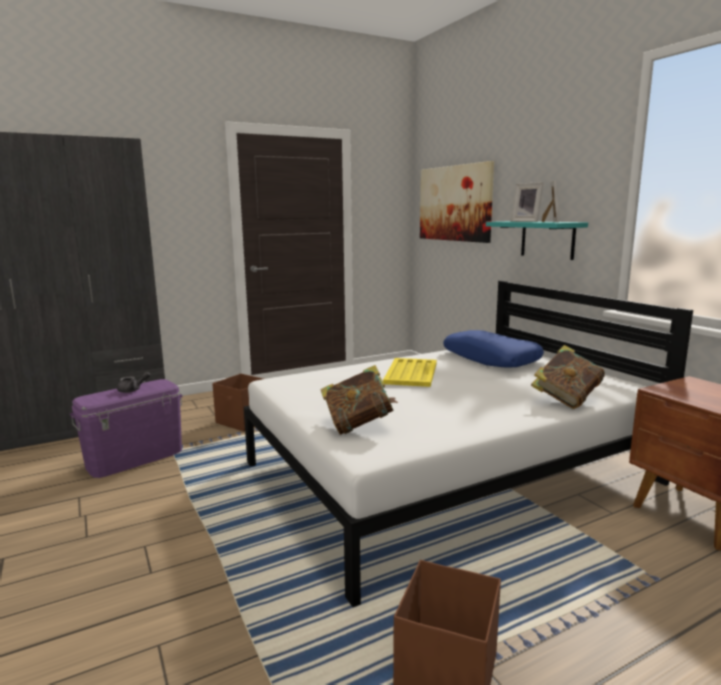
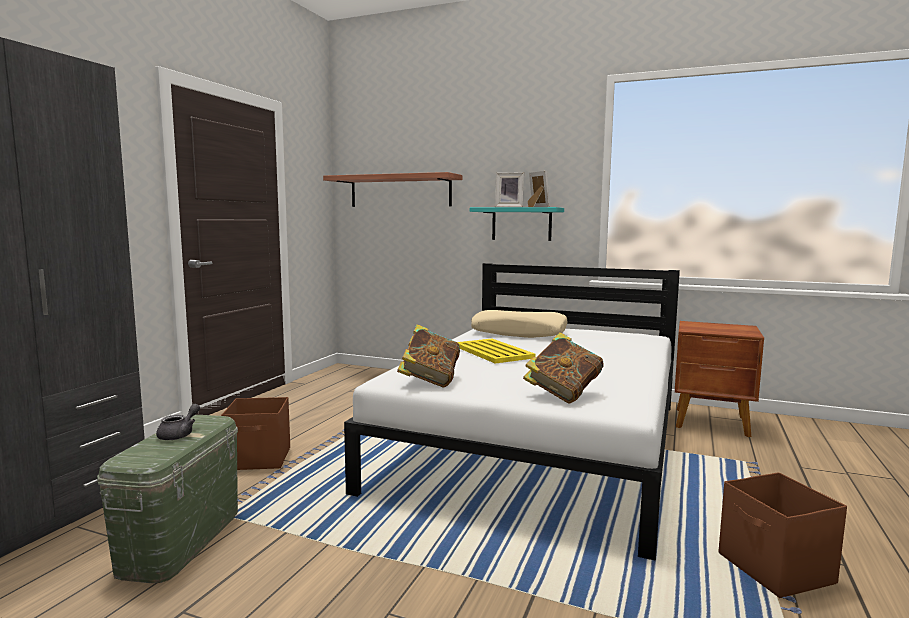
camera: 40 degrees left, 5 degrees down
(135, 458) = (181, 540): purple storage box -> green storage box
(454, 203) = (400, 191): picture -> shelf
(491, 359) = (519, 333): blue pillow -> beige pillow
(566, 400) = (637, 349): book -> book (429, 381)

